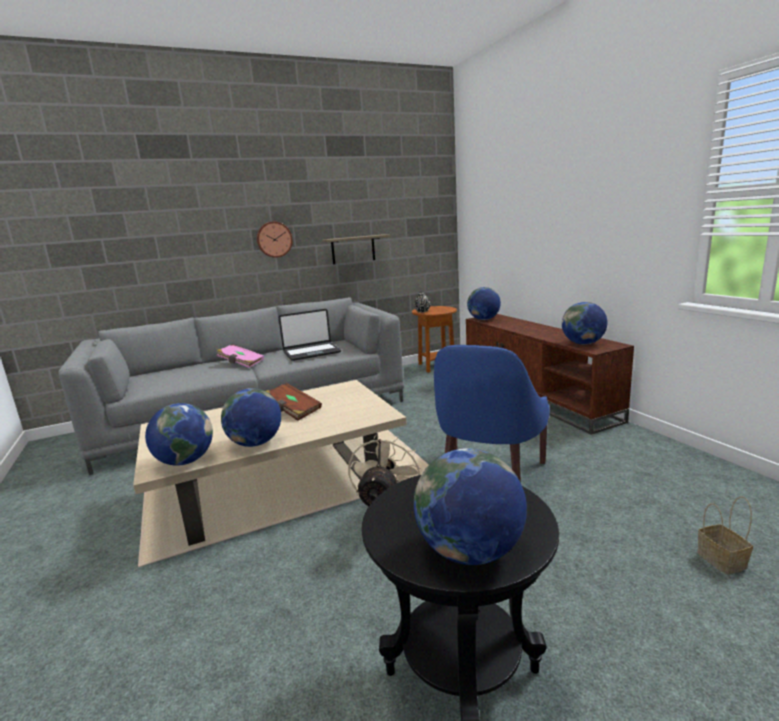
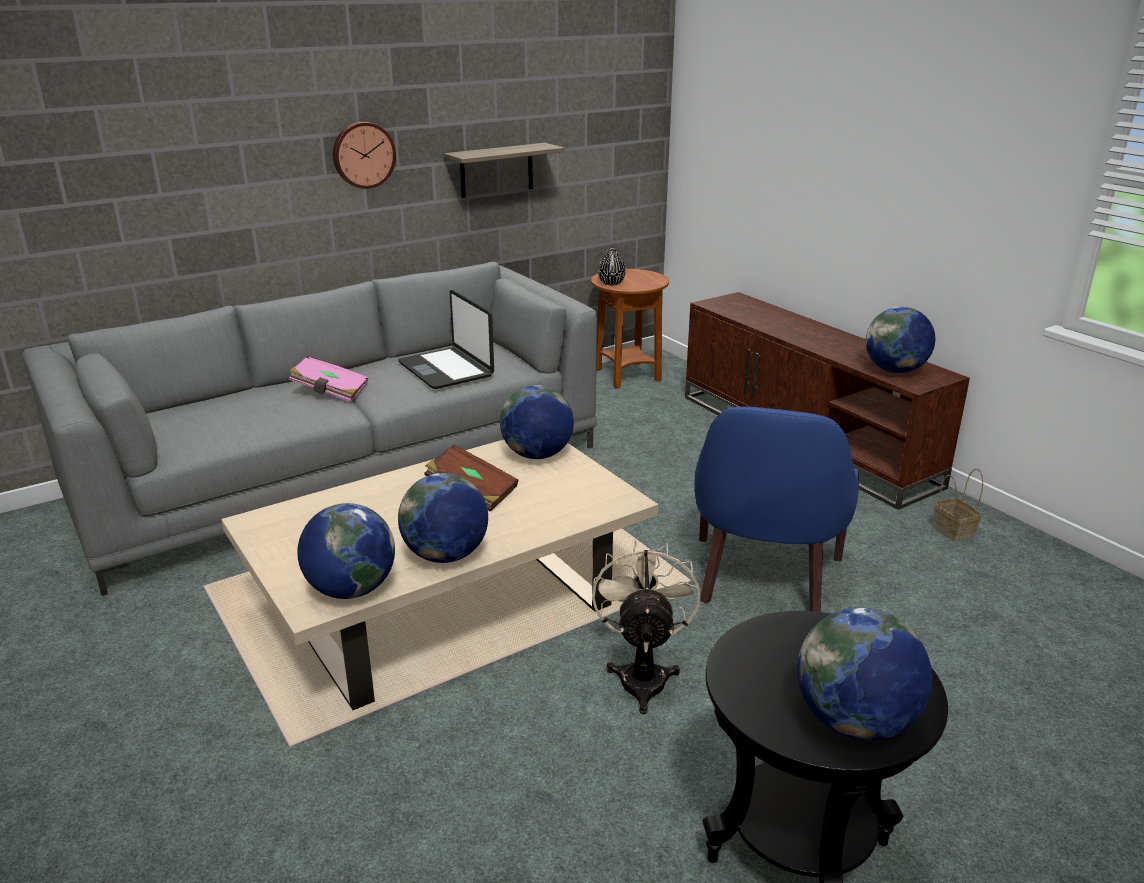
camera: 10 degrees left, 10 degrees up
(311, 352) = (447, 369): laptop -> laptop turned 90 degrees clockwise
(483, 319) = (722, 306): globe -> globe (537, 455)
(719, 559) = (1079, 694): basket -> basket (951, 530)

